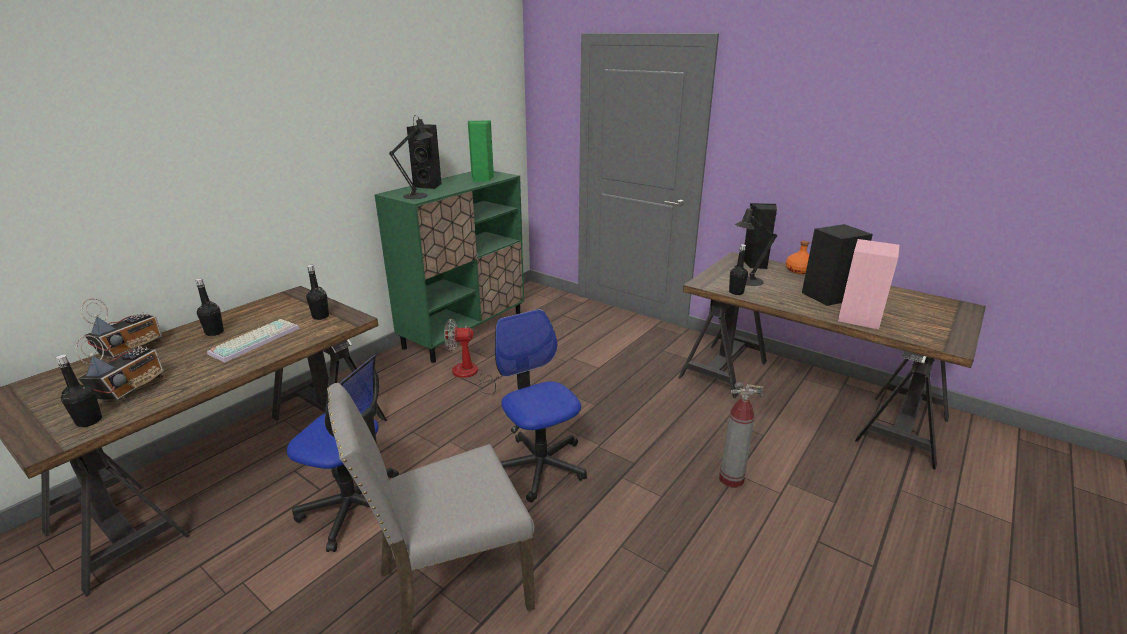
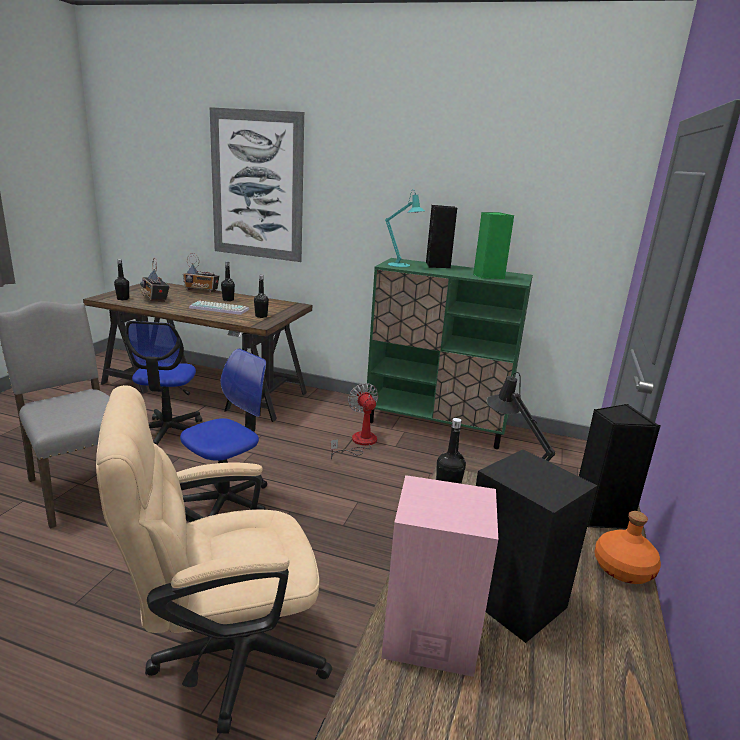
camera: 70 degrees right, 5 degrees down
(132, 389) = (155, 299): radio -> radio turned 60 degrees clockwise
(166, 156) = (257, 186): none -> picture
(418, 195) = (401, 265): black table lamp -> turquoise table lamp
(731, 479) = (224, 655): fire extinguisher -> beige office chair

